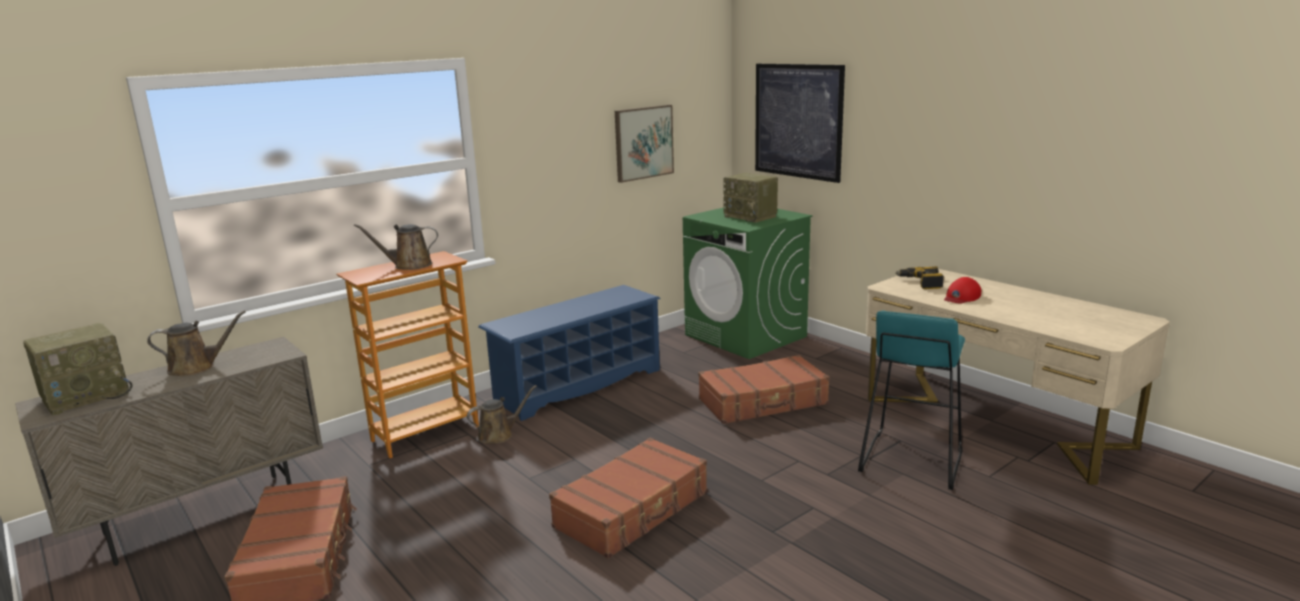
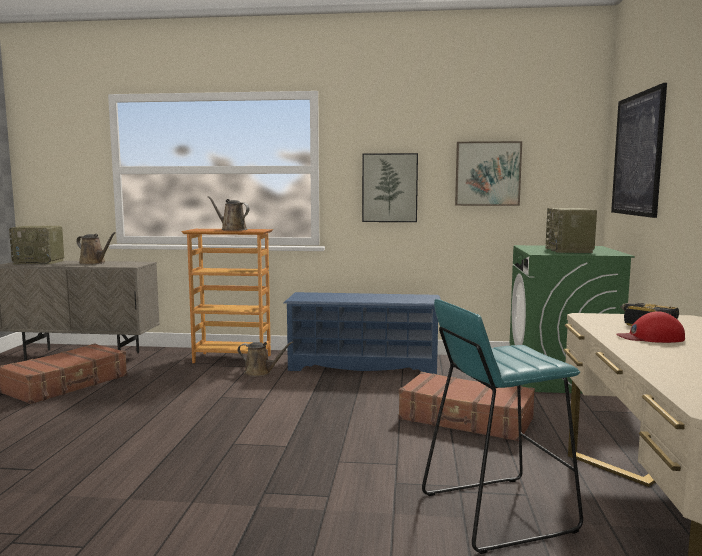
camera: 45 degrees right, 10 degrees down
(554, 172) = (389, 188): none -> picture
(633, 510) = (224, 436): brown suitcase -> none

